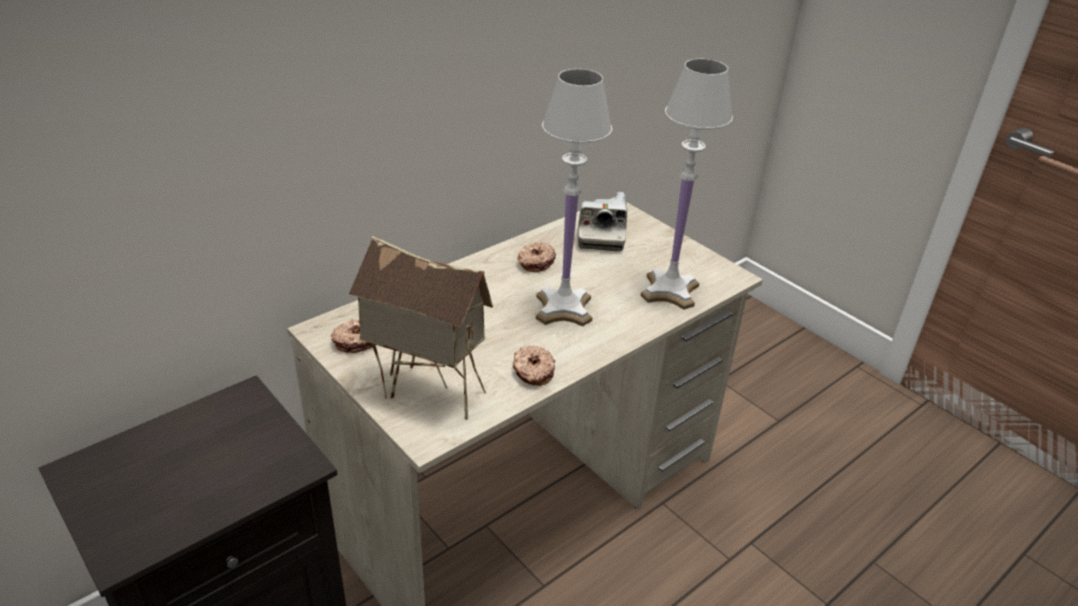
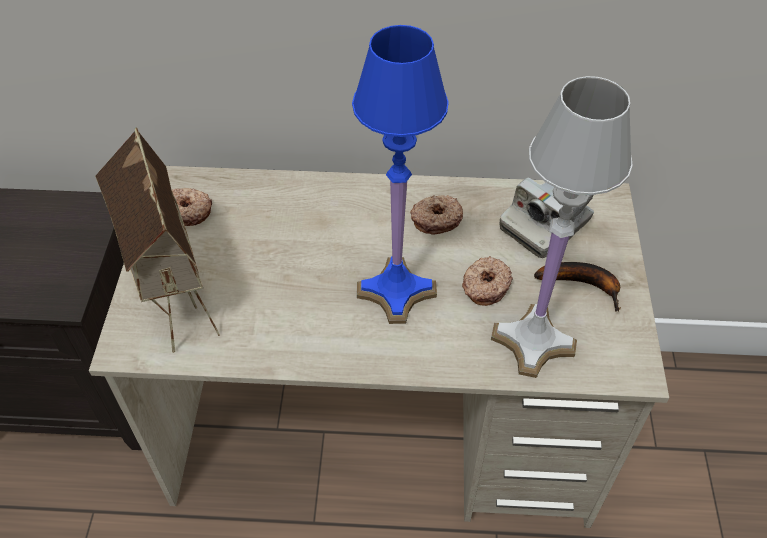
camera: 45 degrees right, 15 degrees up
(532, 371) = (283, 342): donut -> donut (485, 286)
(563, 309) = (395, 291): white table lamp -> blue table lamp
(658, 252) = (584, 284): none -> banana

